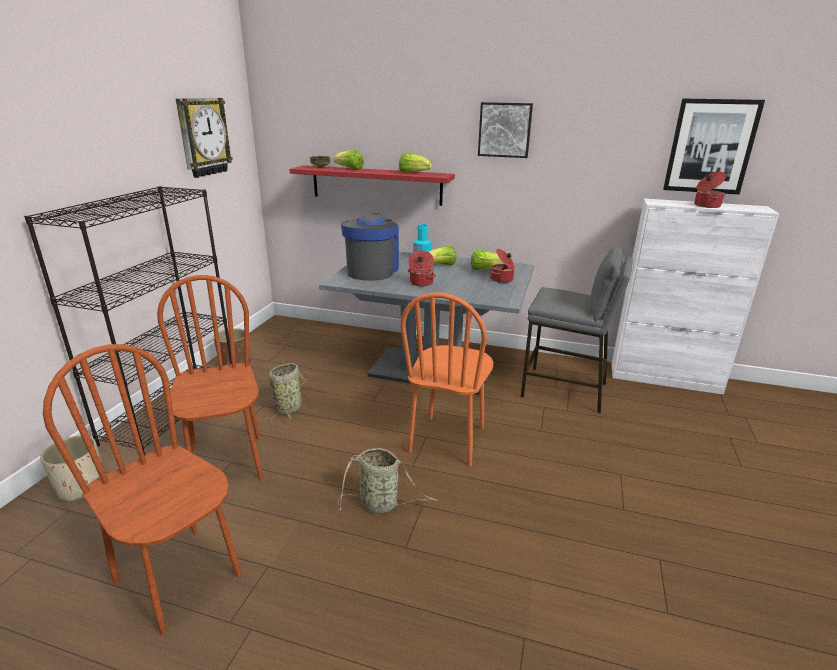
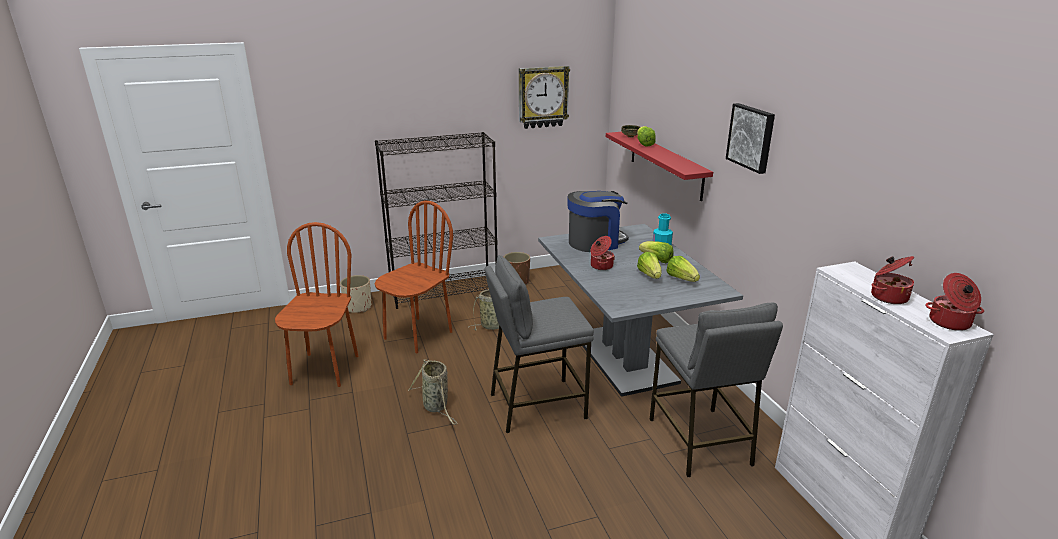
camera: 55 degrees right, 0 degrees up
(413, 173) = (677, 161): lettuce -> lettuce (649, 275)
(447, 440) = (537, 405): orange chair -> grey stool
(502, 279) = (670, 293): cooking pot -> cooking pot (950, 323)
(710, 147) = (935, 220): picture -> none

